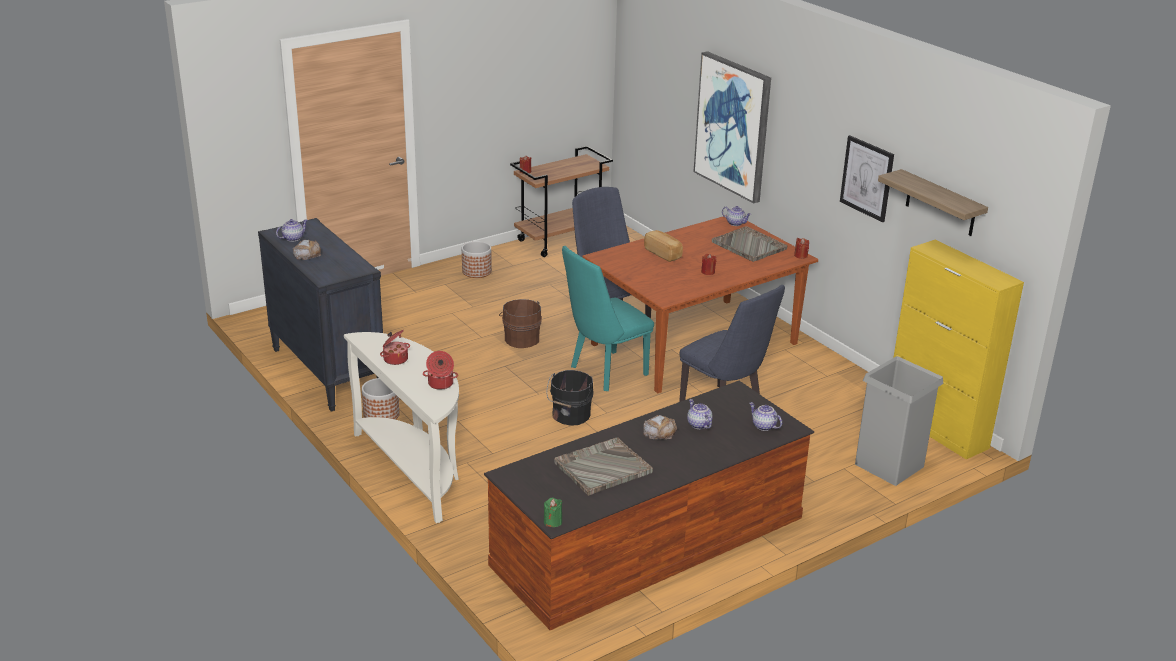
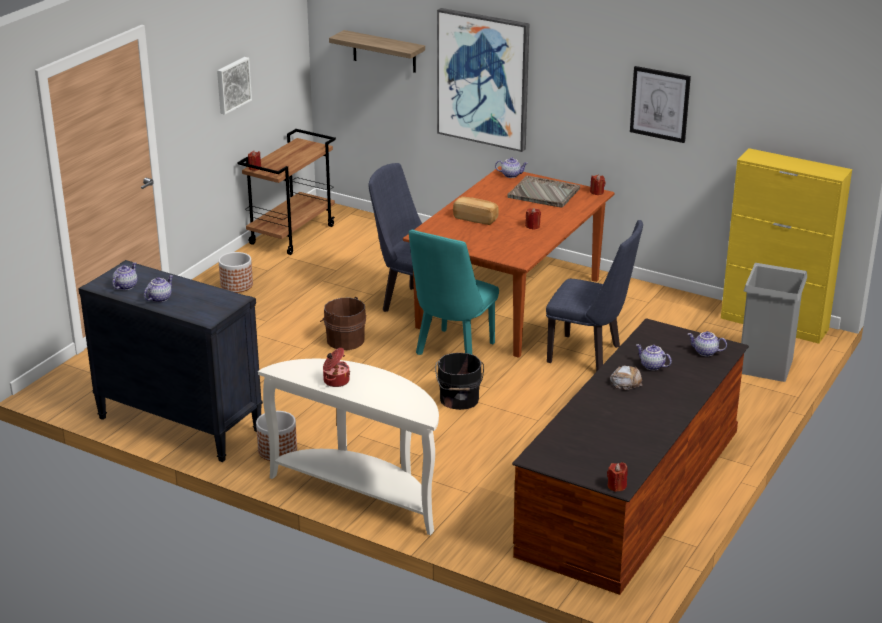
camera: 25 degrees left, 0 degrees up
(307, 254) = (159, 298): bread -> teapot
(440, 384) = (404, 392): cooking pot -> none
(512, 92) = (232, 85): none -> picture
(552, 521) = (616, 486): green candle -> red candle
(602, 468) = (610, 427): grey tray -> none
(940, 203) = (750, 114): shelf -> shelf (384, 51)

